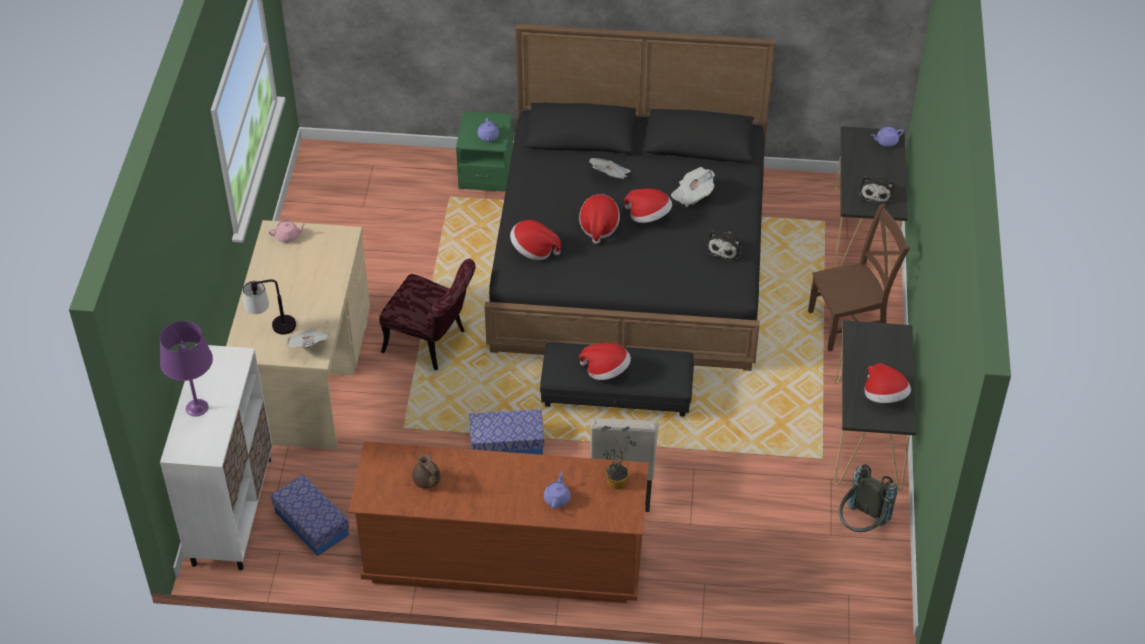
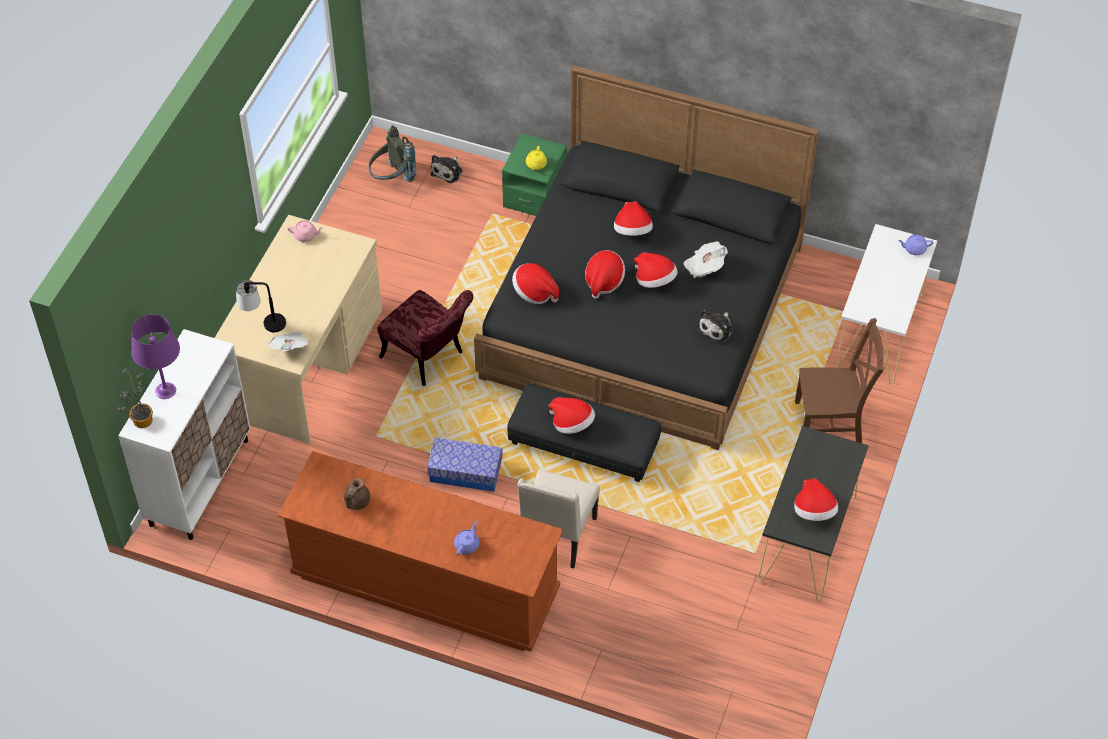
camera: 15 degrees right, 5 degrees up
(311, 523) = (265, 510): storage box -> none
(427, 481) = (356, 502): brown teapot -> brown teapot turned 45 degrees clockwise
(488, 136) = (536, 164): purple teapot -> yellow teapot
(610, 176) = (632, 231): newspaper -> hat
(615, 483) = (525, 542): potted plant -> potted plant (140, 422)
(860, 525) = (768, 627): grey backpack -> grey backpack (392, 179)
(863, 232) = (879, 331): black console table -> white console table
(876, 193) = (884, 301): plush toy -> plush toy (448, 171)

